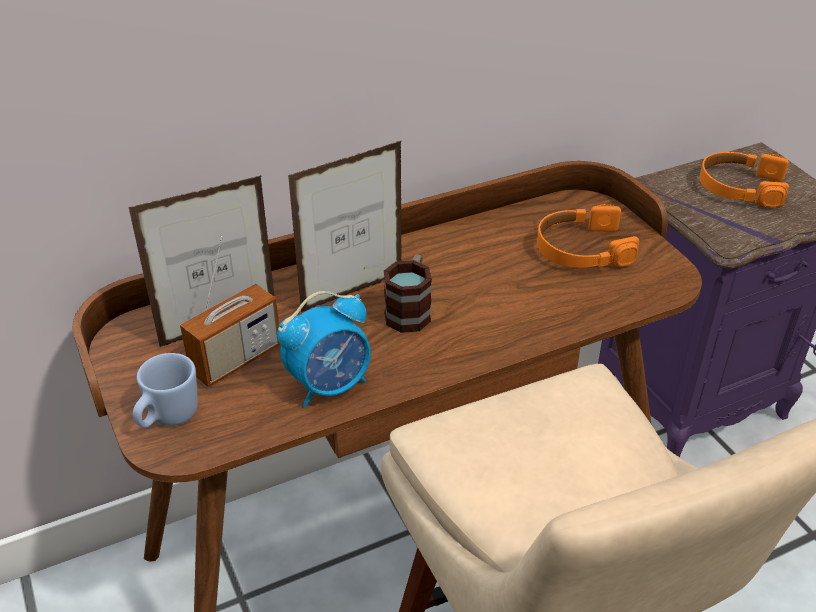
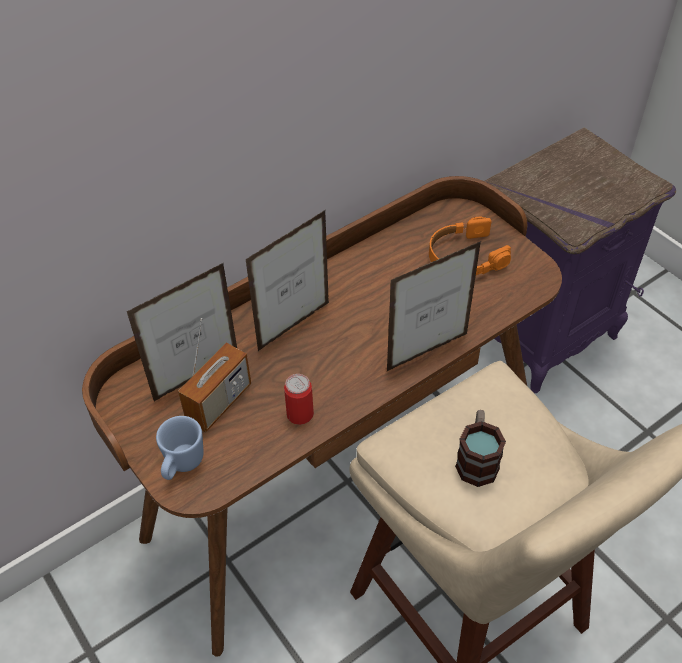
camera: 10 degrees left, 10 degrees up
(330, 385) = (300, 414): alarm clock -> can
(410, 310) = (344, 336): mug -> mug (477, 459)
(509, 341) = (427, 352): none -> picture frame
(740, 187) = (574, 176): orange headphones -> none

